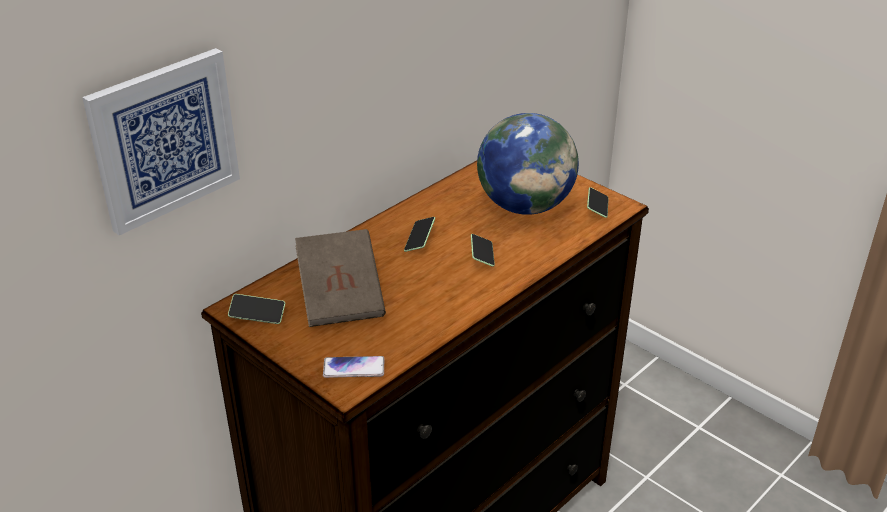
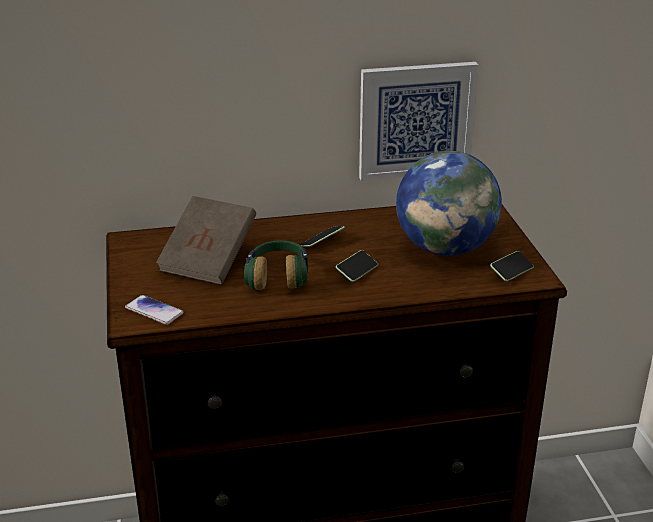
camera: 35 degrees right, 5 degrees down
(164, 139) = (86, 70): picture -> picture (416, 120)
(257, 315) = (136, 249): phone -> none
(423, 288) = (277, 277): none -> headphones

